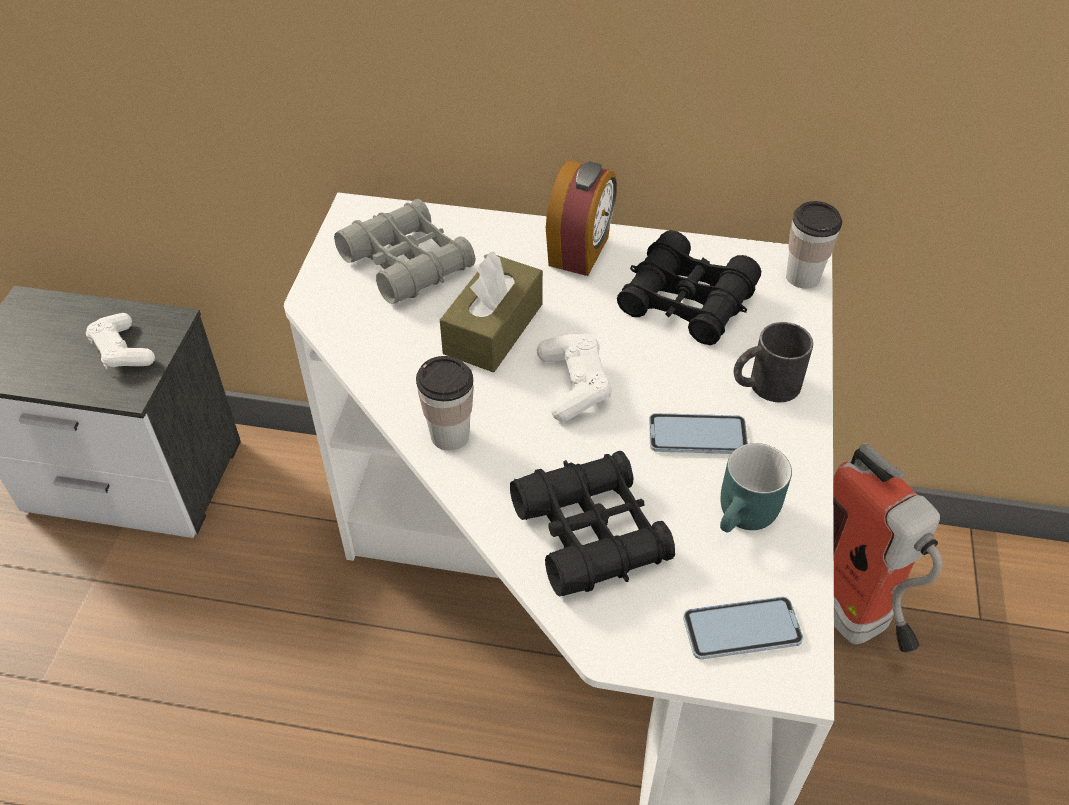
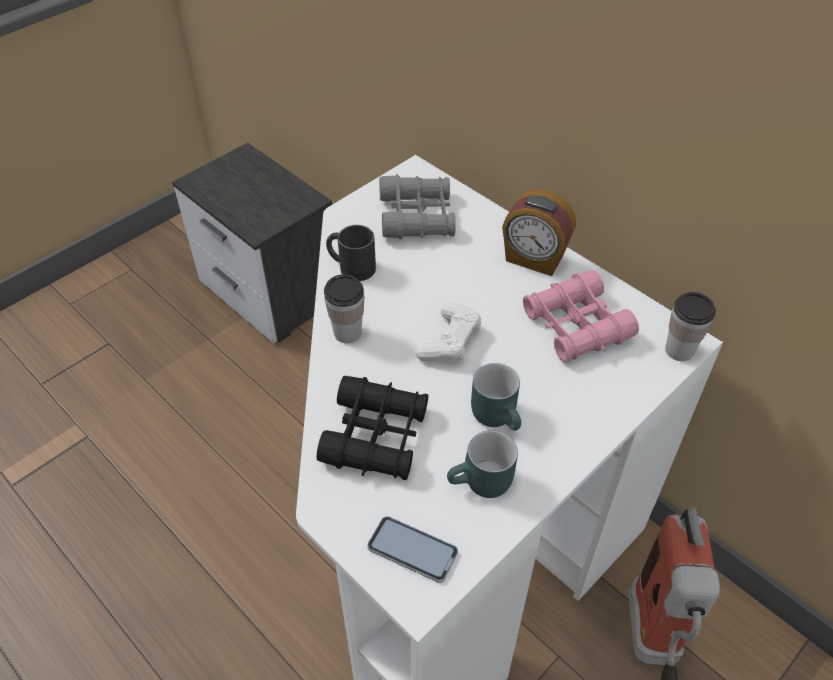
camera: 35 degrees right, 0 degrees up
(122, 351) = (272, 205): white game controller -> none
(493, 329) = (432, 282): brown tissue box -> none
(580, 252) = (534, 259): alarm clock -> alarm clock turned 60 degrees clockwise
(686, 301) = (576, 326): black binoculars -> pink binoculars
(697, 436) = (499, 415): phone -> turquoise mug
(764, 385) = (578, 408): black mug -> black mug (351, 266)

